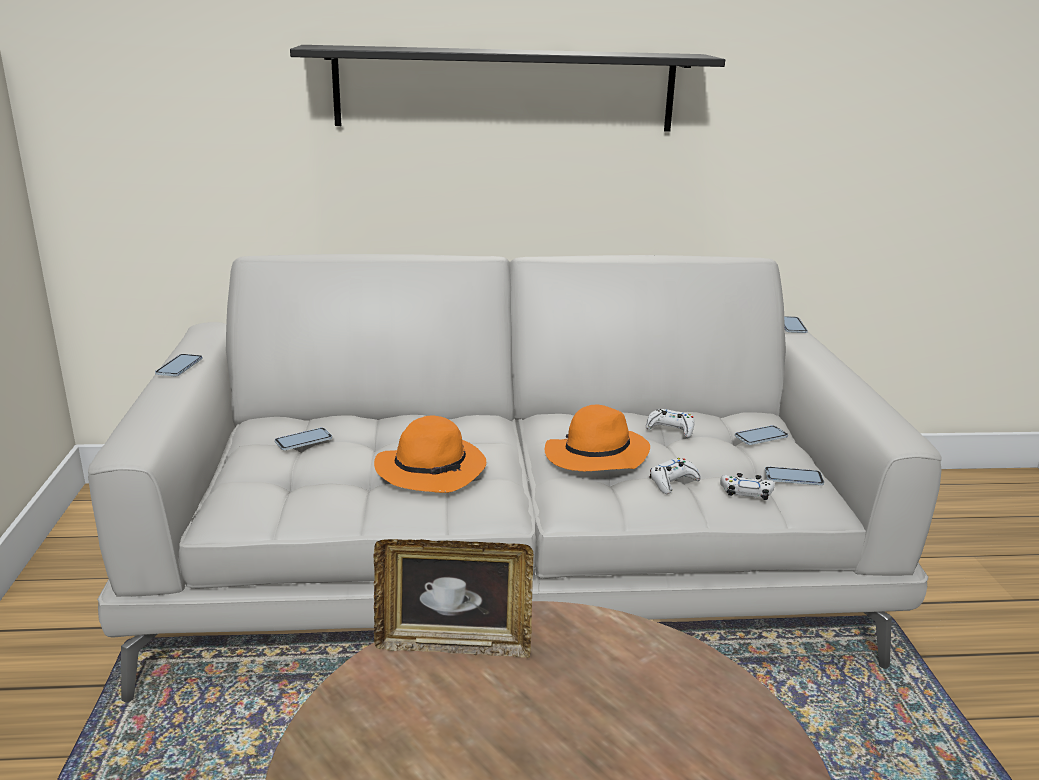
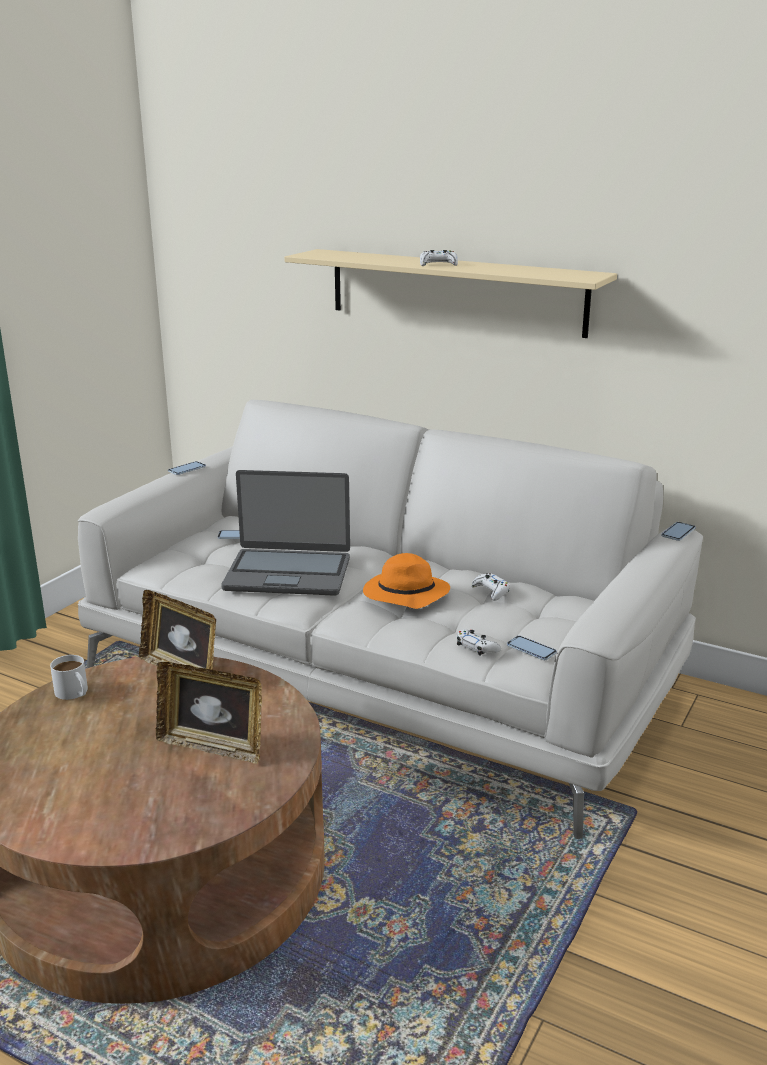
camera: 35 degrees right, 0 degrees up
(345, 743) = (74, 693): none -> white mug
(432, 469) = (288, 573): orange hat -> laptop
(505, 89) = (455, 291): black shelf -> beige shelf
(641, 735) = (212, 746): none -> picture frame
(673, 482) = (434, 625): white game controller -> white game controller (438, 264)
(761, 436) = (554, 615): phone -> none

